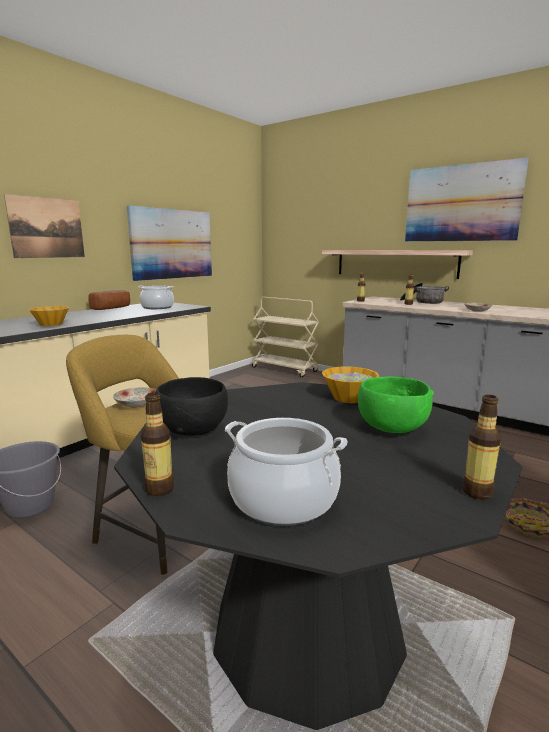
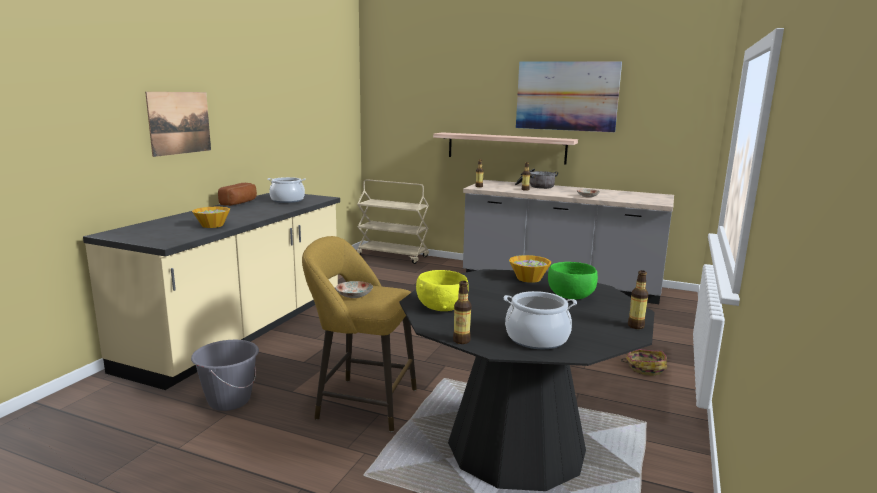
camera: 15 degrees left, 0 degrees up
(172, 244) = (284, 130): picture -> none
(192, 429) = (441, 307): black bowl -> yellow bowl

